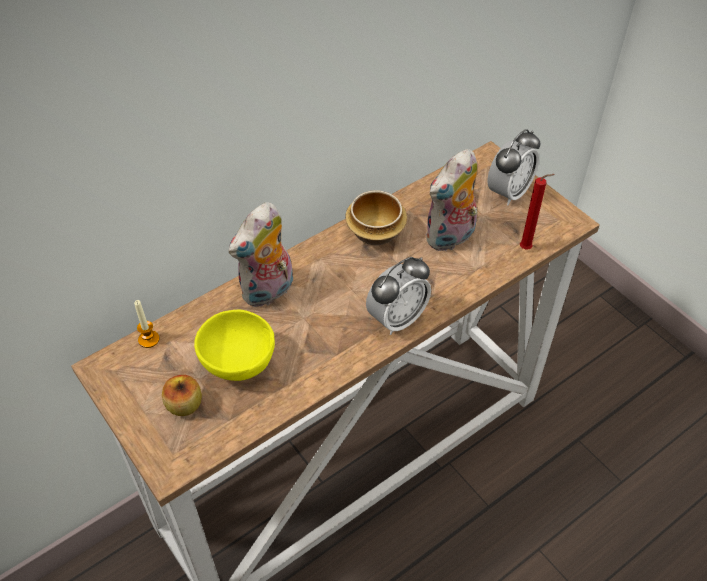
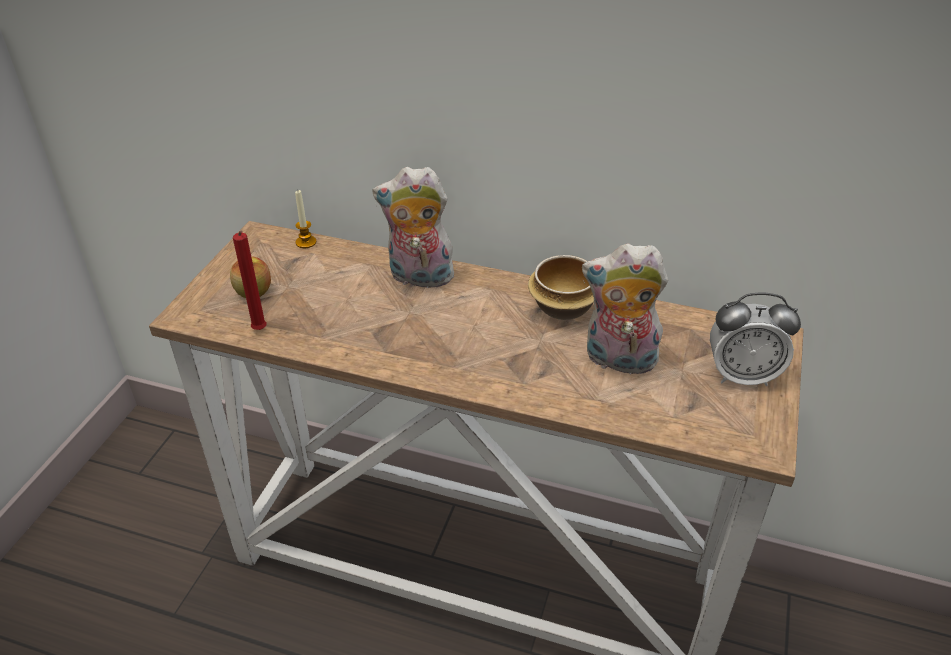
camera: 55 degrees right, 10 degrees down
(239, 364) = (321, 300): yellow bowl -> none
(397, 319) = (467, 371): alarm clock -> none
(527, 249) = (674, 427): red candle -> red candle (260, 331)

